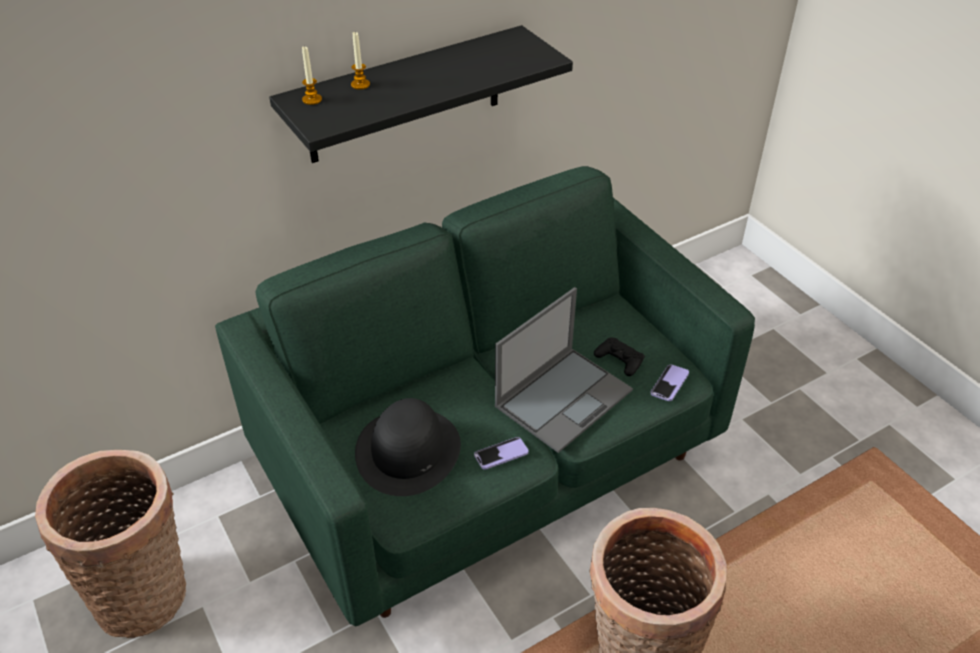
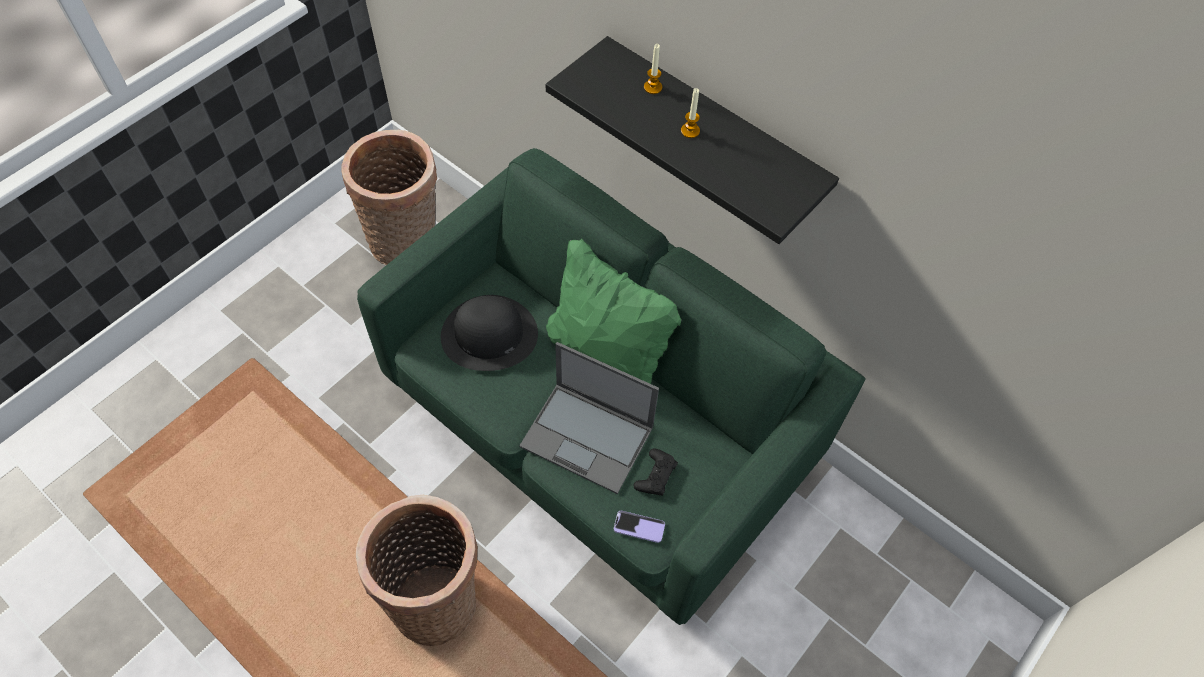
camera: 70 degrees right, 15 degrees up
(312, 99) = (612, 64): candle -> candle (690, 131)
(478, 363) = (606, 357): none -> green pillow
(501, 454) = (505, 403): phone -> none

